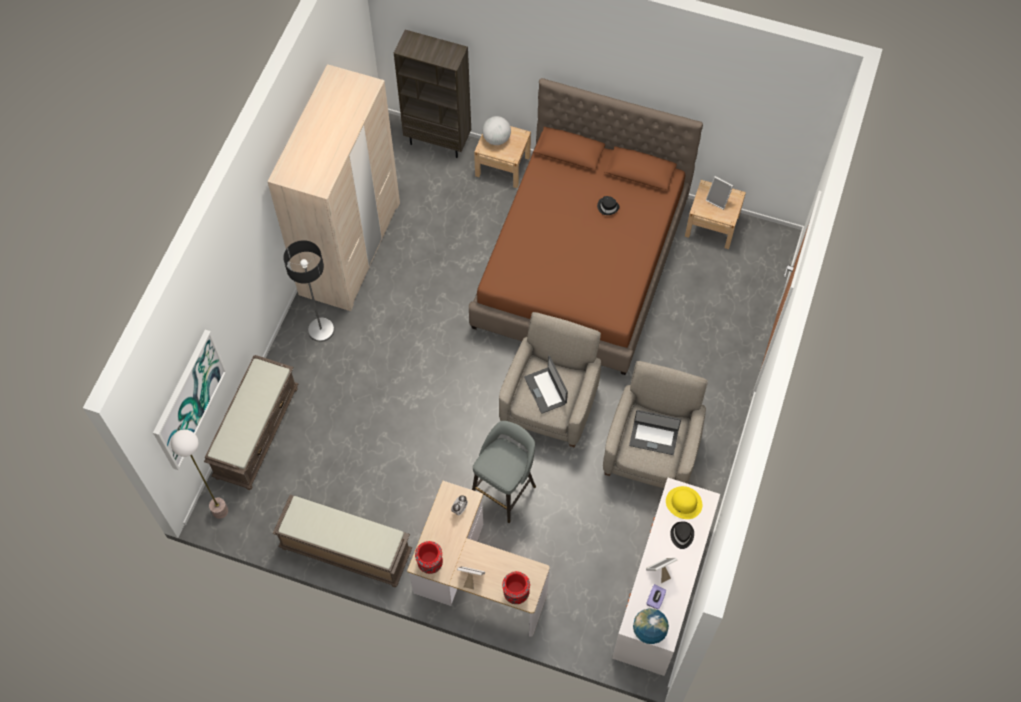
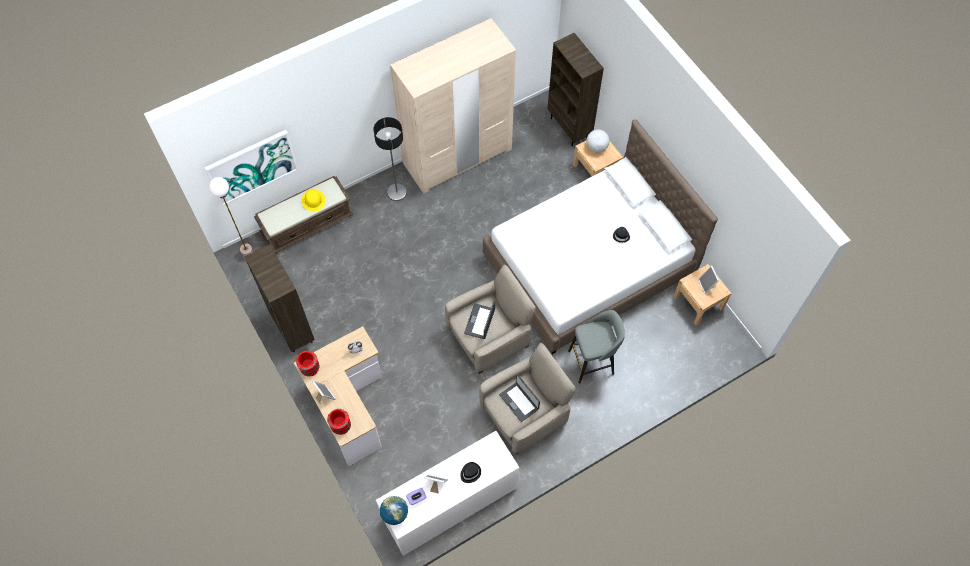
camera: 40 degrees right, 0 degrees up
(345, 550) = (292, 330): brown bench -> brown bookcase
(505, 490) = (413, 367): grey stool -> grey stool (592, 362)
(581, 263) = (589, 265): brown bed -> white bed
(684, 503) = (491, 454): yellow hat -> yellow hat (313, 200)

